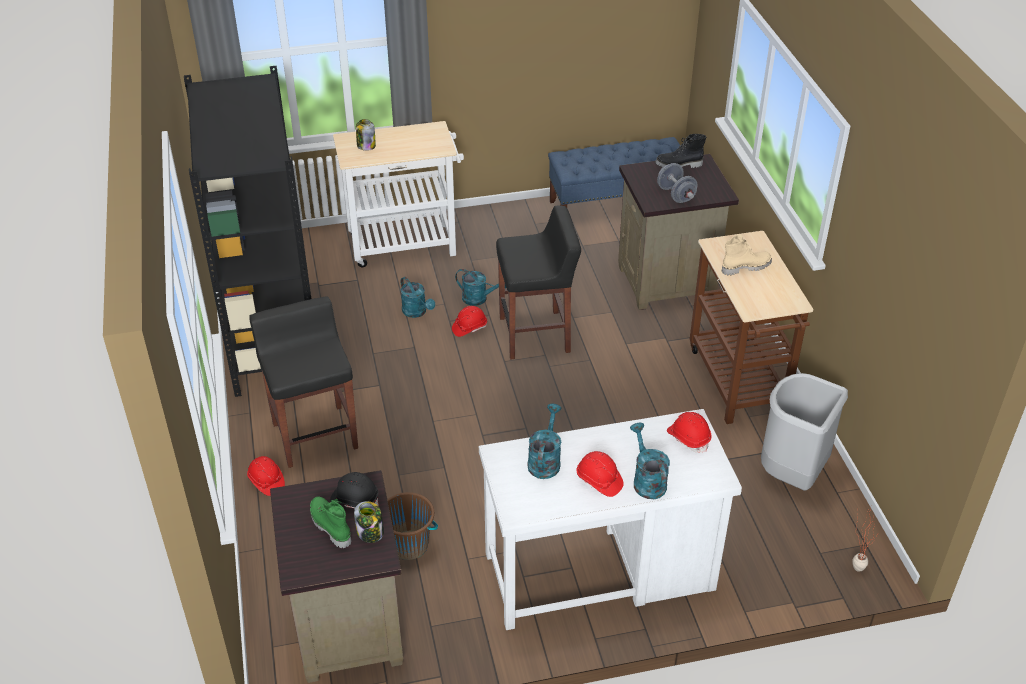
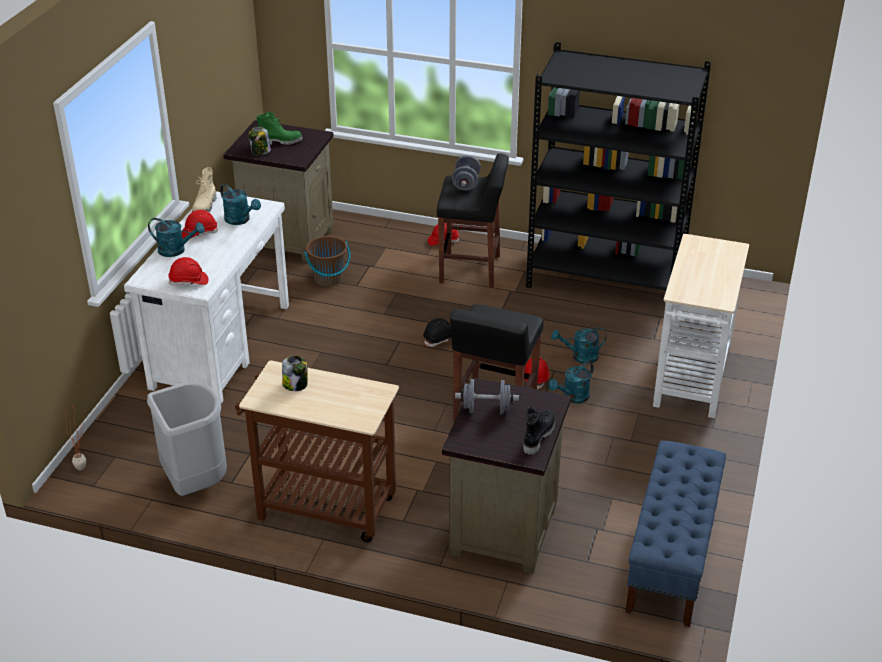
camera: 120 degrees right, 5 degrees down
(287, 364) = (466, 184): none -> grey dumbbell
(355, 499) = (291, 153): black hard hat -> black hard hat (439, 339)
(366, 146) = (713, 254): jar -> jar (295, 384)
(745, 267) = (332, 394): beige boot -> beige boot (205, 206)

